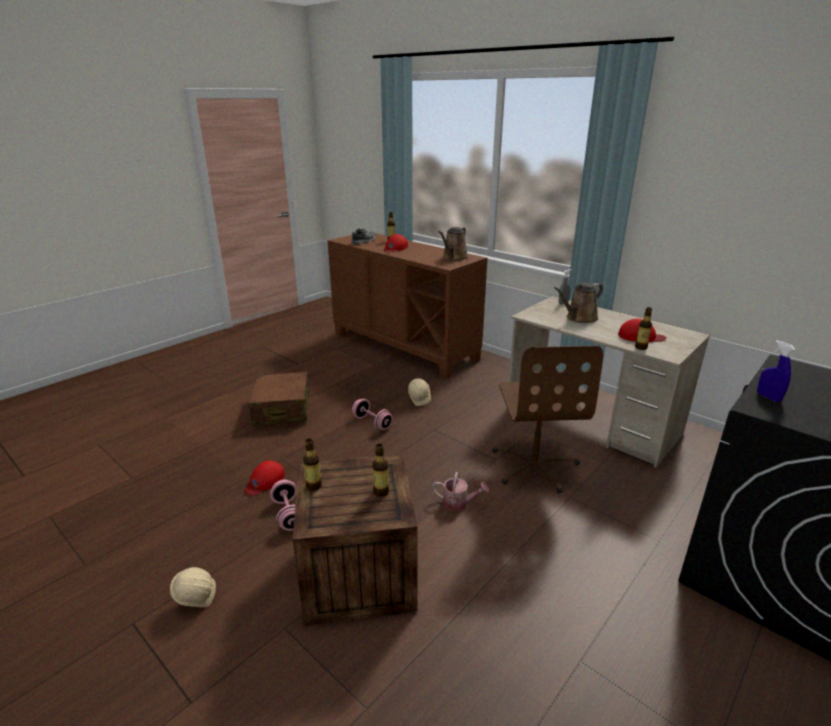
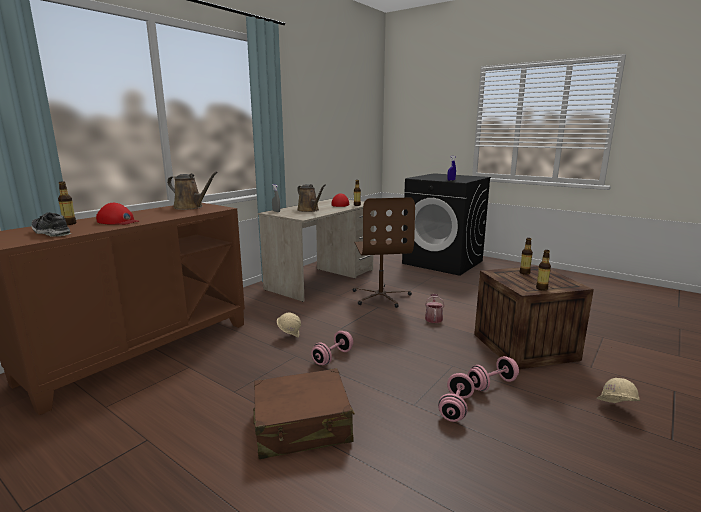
camera: 95 degrees left, 10 degrees down
(264, 481) = (455, 408): red cap -> pink dumbbell
(534, 465) = (381, 296): brown office chair -> brown office chair turned 90 degrees clockwise

